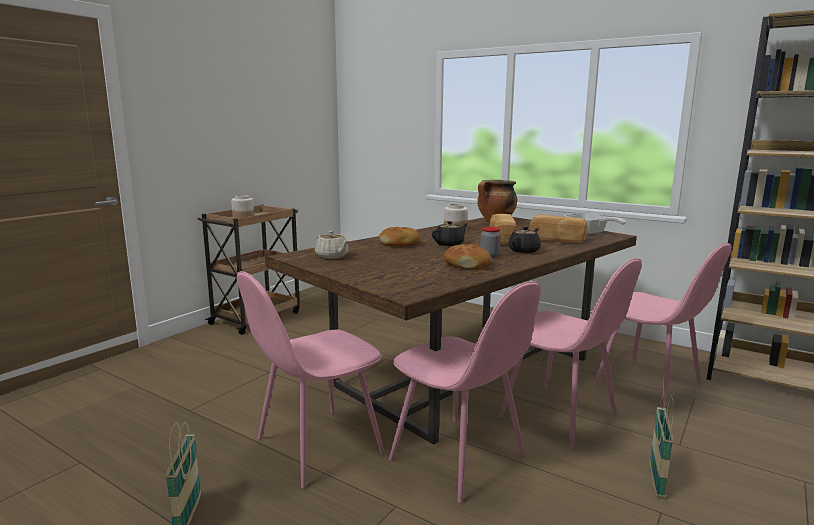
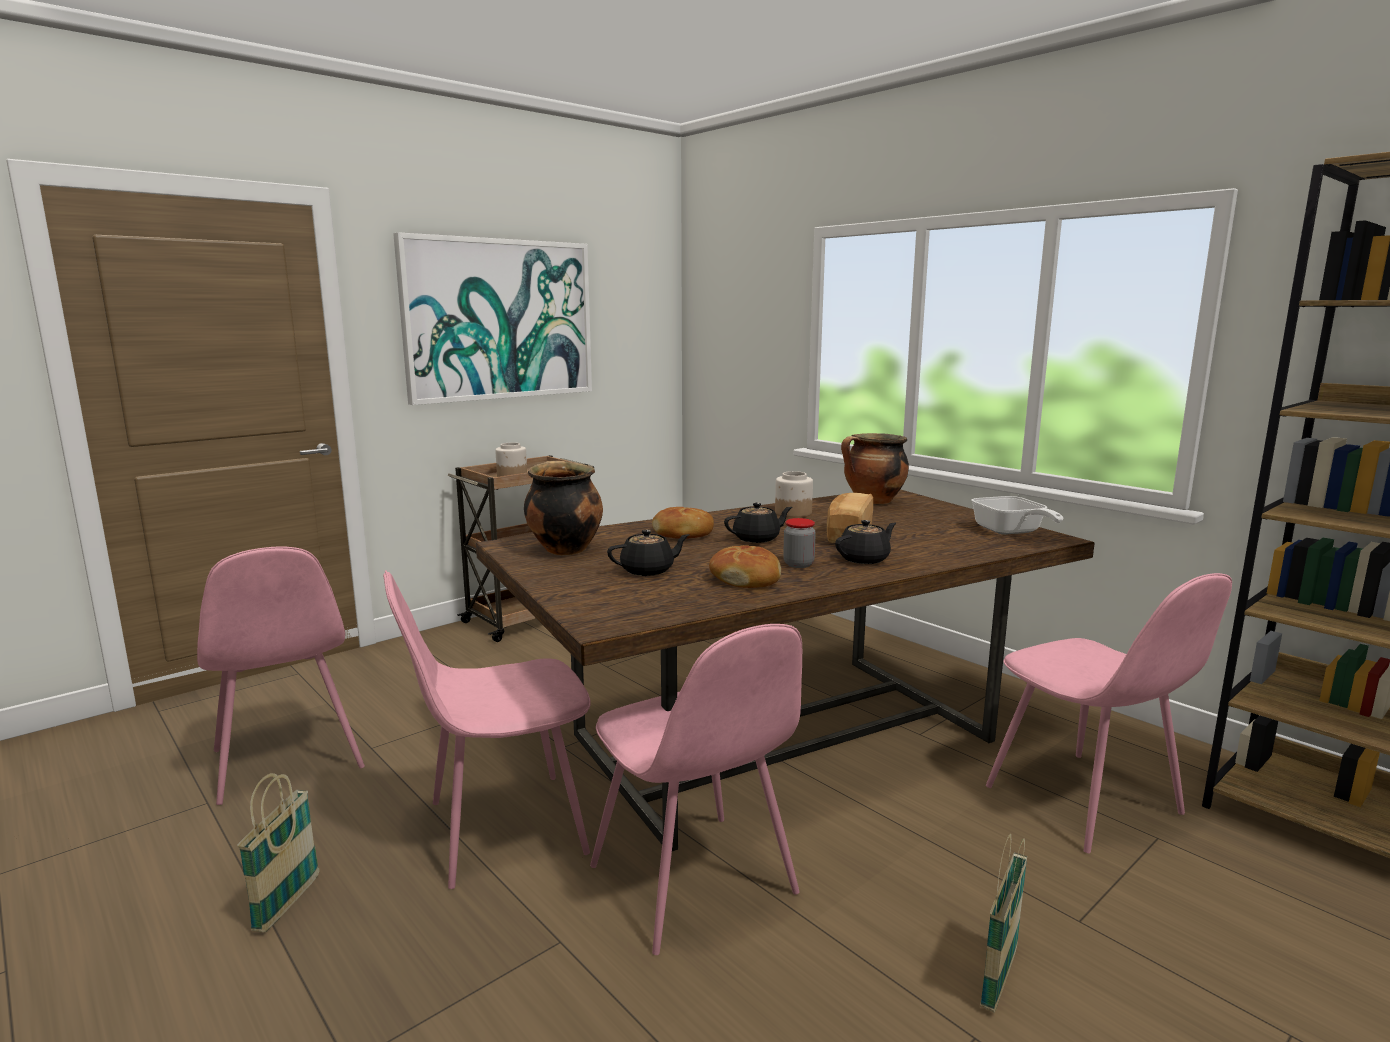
camera: 15 degrees right, 0 degrees up
(227, 109) = (499, 319): none -> picture
(332, 256) = (564, 549): beige teapot -> cooking pot
(402, 264) = (648, 571): none -> black teapot
(557, 240) = (940, 543): bread -> none
(561, 416) = (896, 836): pink chair -> pink chair (288, 761)

